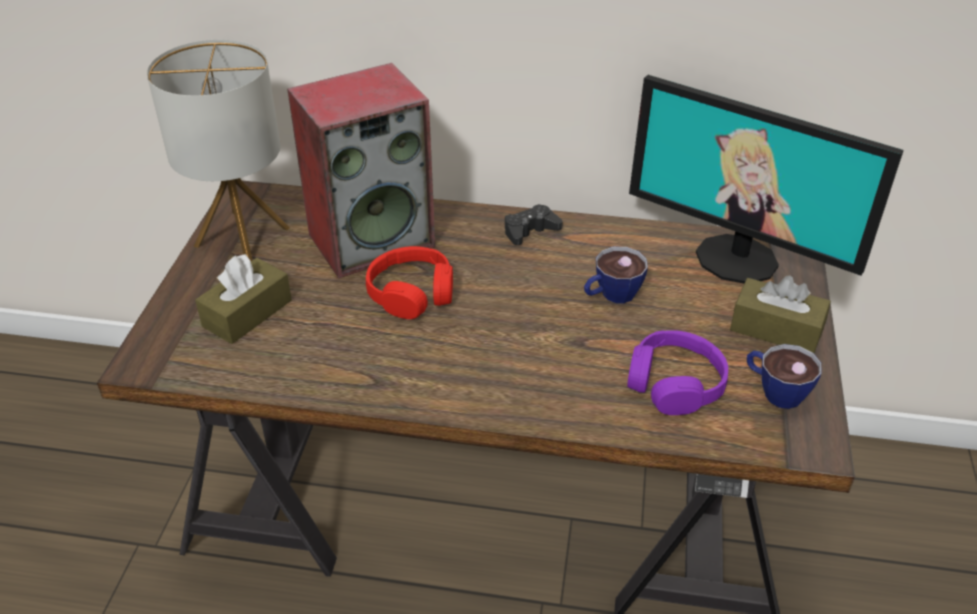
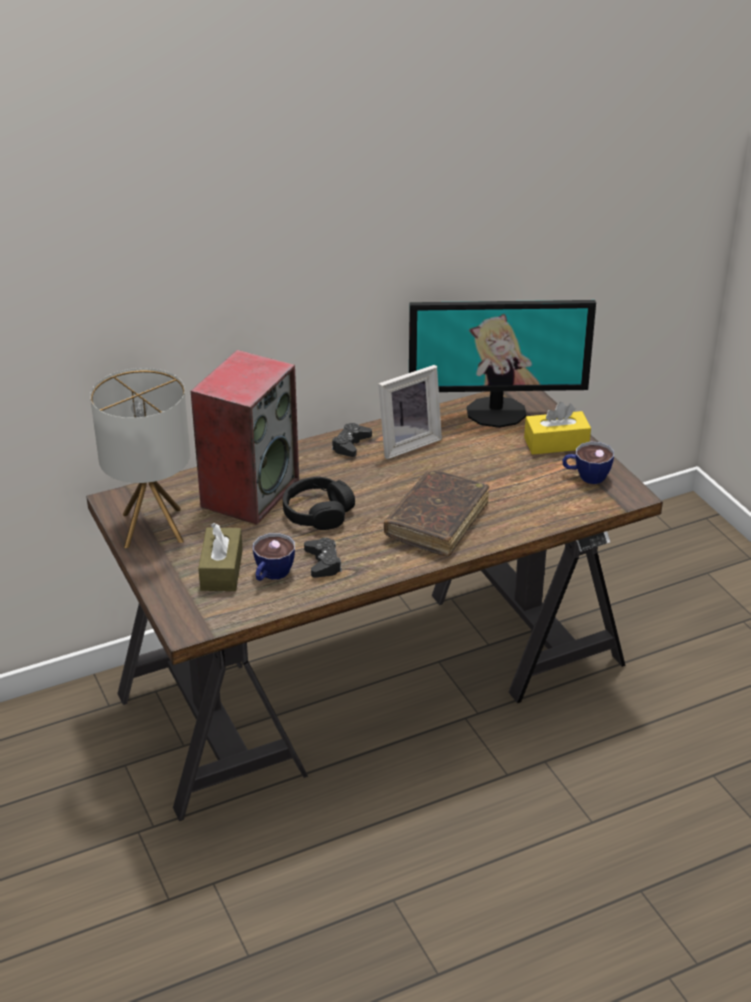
camera: 35 degrees left, 5 degrees down
(352, 355) = (323, 563): none -> black game controller
(412, 293) = (318, 513): red headphones -> black headphones
(528, 364) = (437, 521): none -> brown book
(593, 253) = (406, 443): none -> picture frame
(611, 295) = (444, 463): cup -> cup (271, 575)
(674, 383) = (529, 496): purple headphones -> none
(776, 329) = (556, 443): brown tissue box -> yellow tissue box

